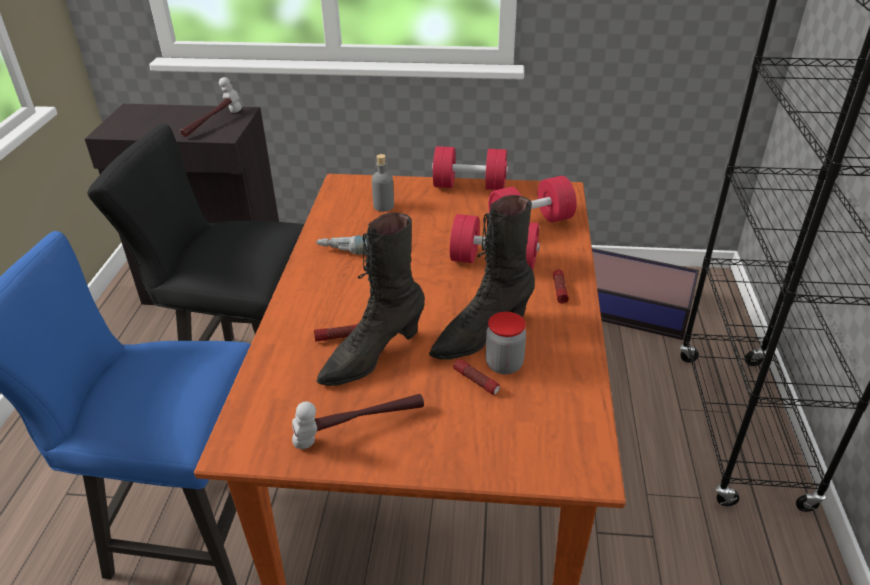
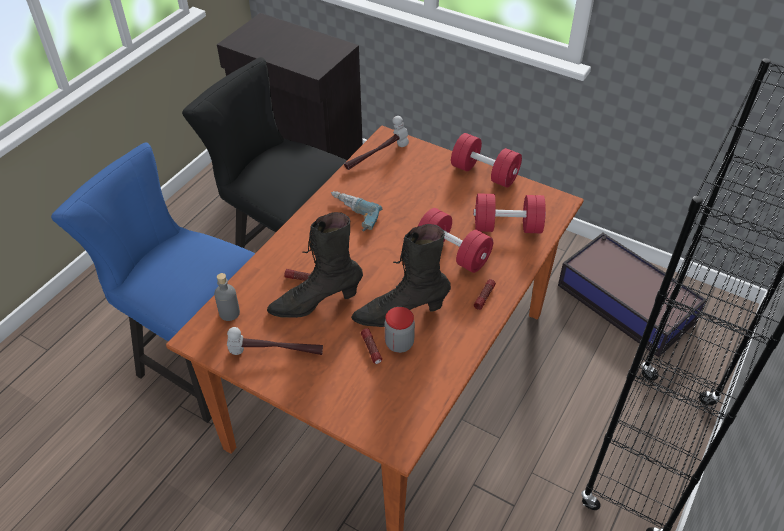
camera: 25 degrees right, 10 degrees up
(212, 123) = (313, 54): hammer -> hammer (376, 156)
(383, 206) = (404, 172): grey bottle -> grey bottle (229, 313)

